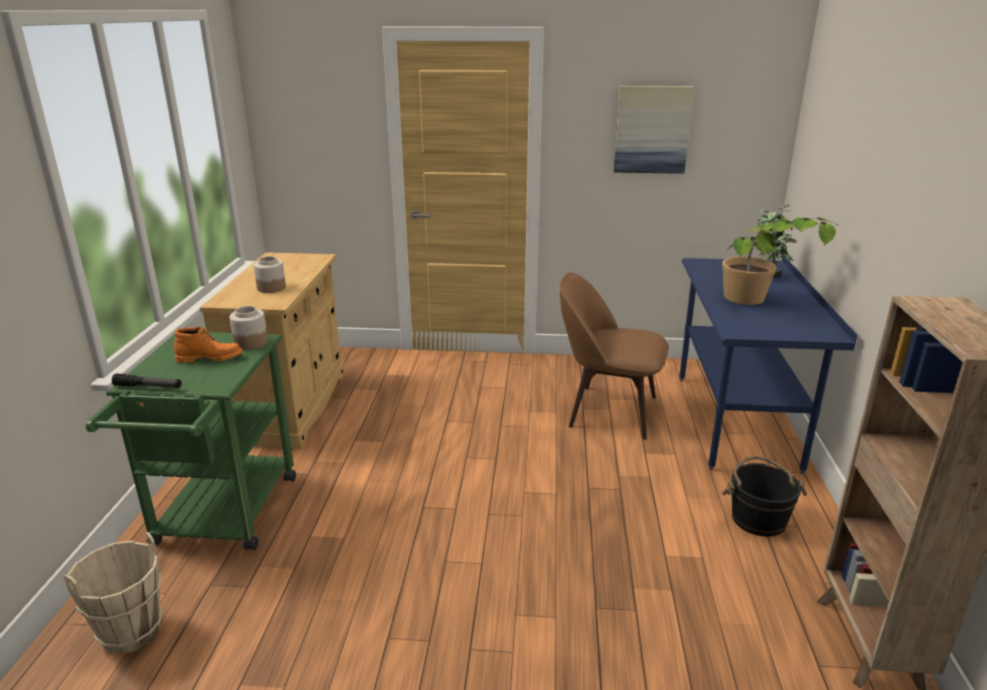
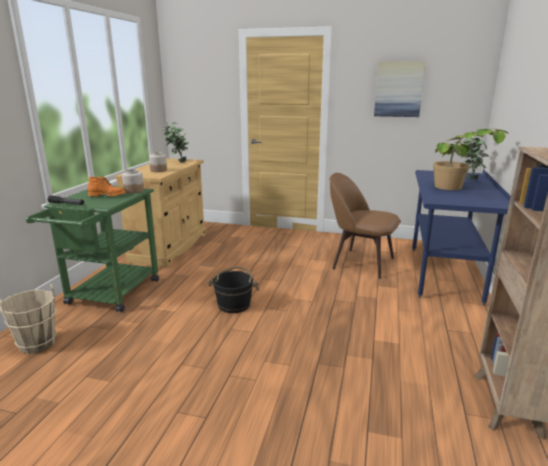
camera: 10 degrees right, 5 degrees down
(294, 263) = (177, 162): none -> potted plant
(758, 518) = (444, 326): black bucket -> black bucket (234, 304)

